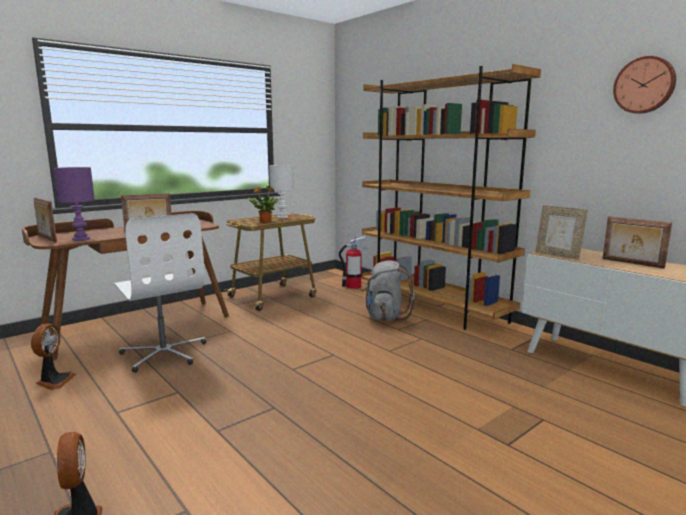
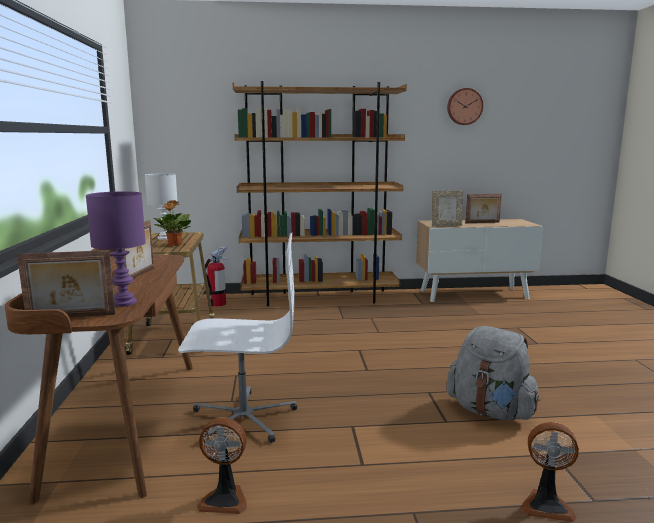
camera: 55 degrees left, 0 degrees up
(54, 381) = (225, 499): fan -> fan turned 150 degrees clockwise
(385, 317) = (312, 315): grey backpack -> grey backpack (490, 411)

